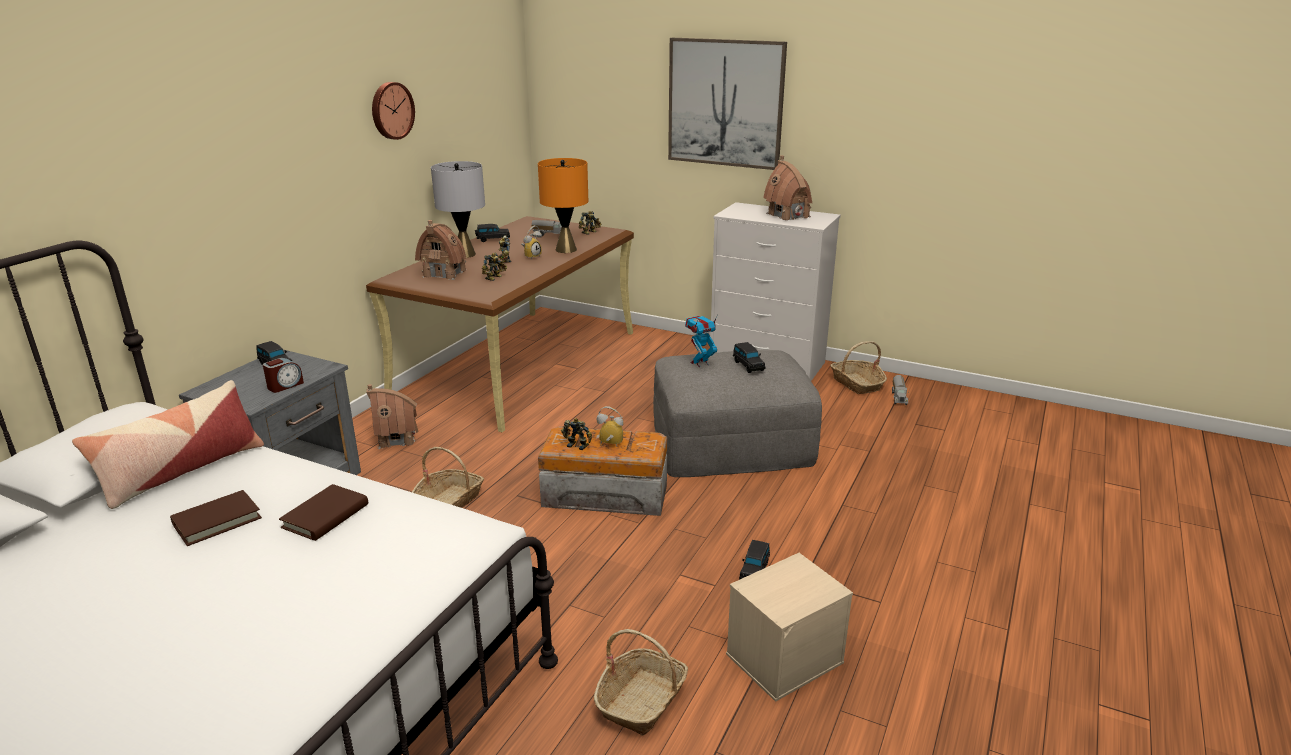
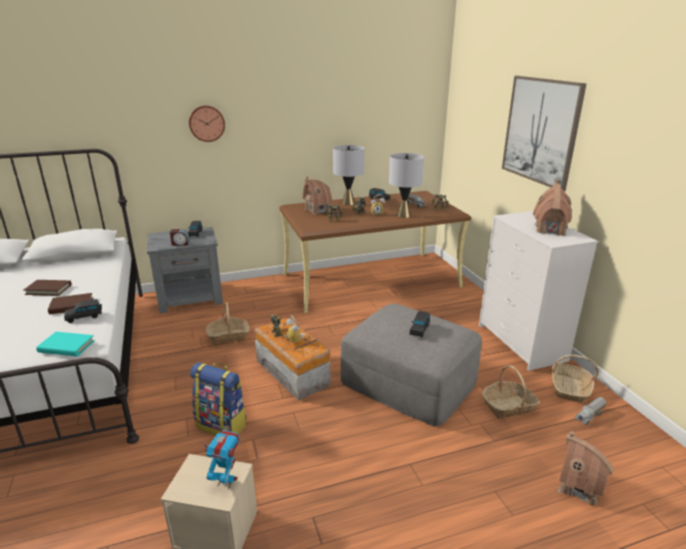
camera: 45 degrees right, 0 degrees up
(182, 471) = (82, 264): pillow -> none
(391, 110) = (315, 109): wall clock -> wall clock (206, 123)
(397, 438) = (259, 294): toy house -> toy house (579, 487)
(458, 549) = (66, 347): none -> turquoise book
(565, 250) = (403, 215): orange table lamp -> grey table lamp
(623, 583) = (222, 425): none -> backpack
(642, 700) = (129, 490): basket -> basket (508, 406)
(700, 363) = (394, 315): toy robot -> toy robot (226, 481)
(754, 570) = (289, 466): black toy car -> black toy car (84, 317)

